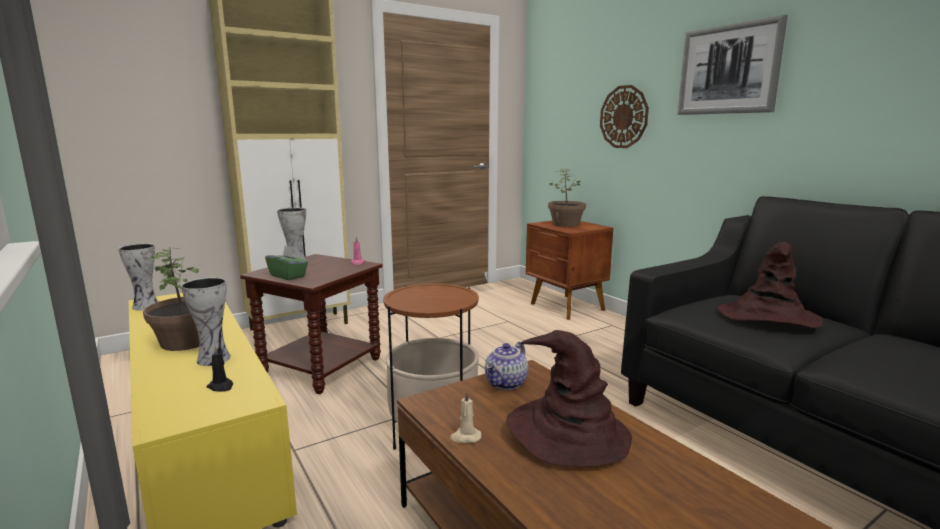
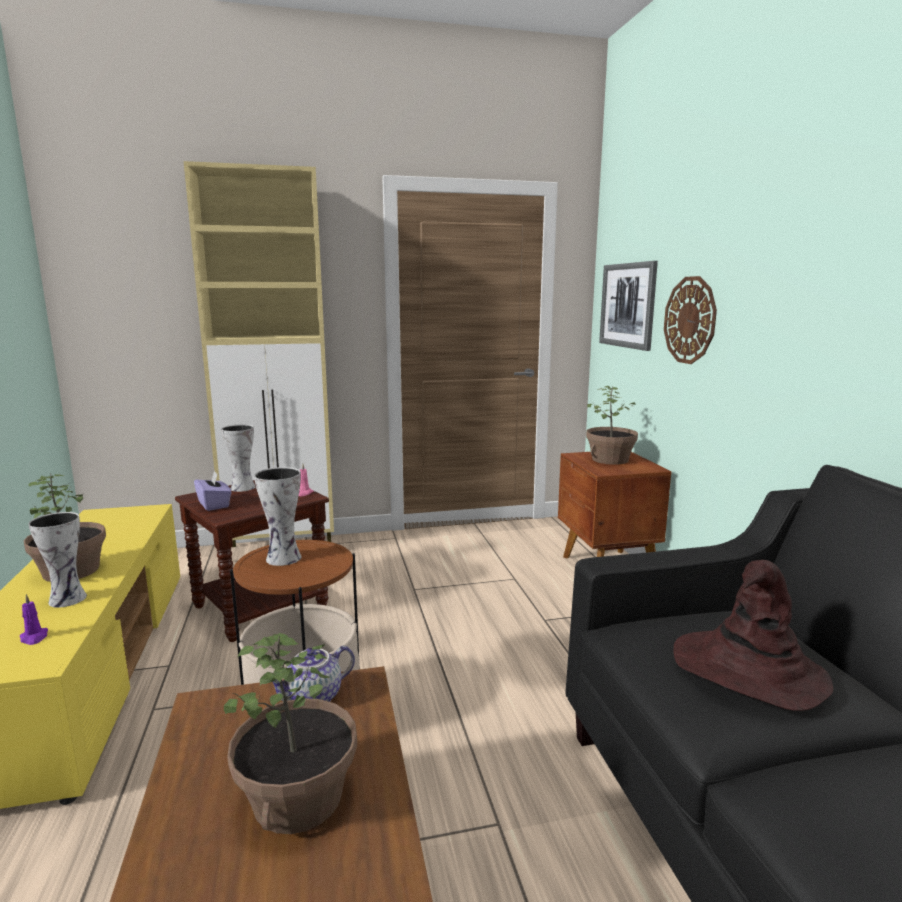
camera: 20 degrees right, 0 degrees up
(147, 306) = (88, 520): vase -> vase (284, 559)
(221, 387) = (34, 637): black candle -> purple candle
(288, 276) = (214, 504): green tissue box -> purple tissue box
(465, 437) = (183, 770): beige candle -> none
(566, 433) = (299, 798): brown hat -> potted plant
(728, 69) = (813, 261): picture -> picture (627, 305)

